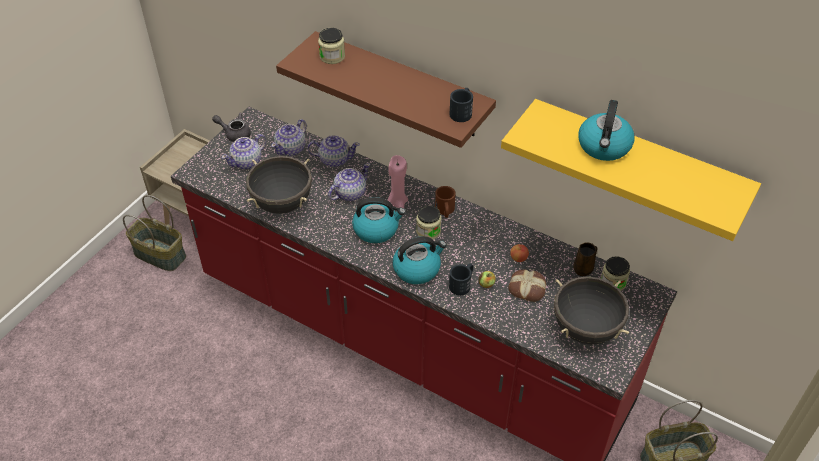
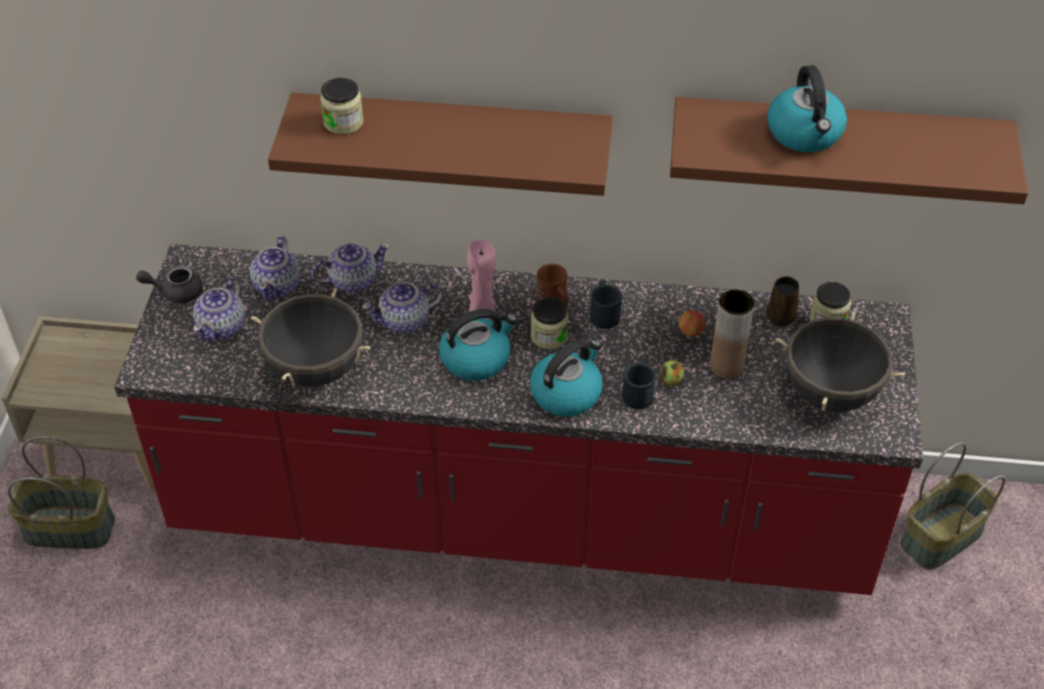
camera: 25 degrees left, 0 degrees up
(349, 193) = (405, 321): teapot -> teapot turned 135 degrees counterclockwise
(462, 111) = (578, 145): black mug -> black mug (604, 312)
(527, 288) = (726, 366): bread -> brown vase
(637, 161) = (837, 142): yellow shelf -> brown shelf

